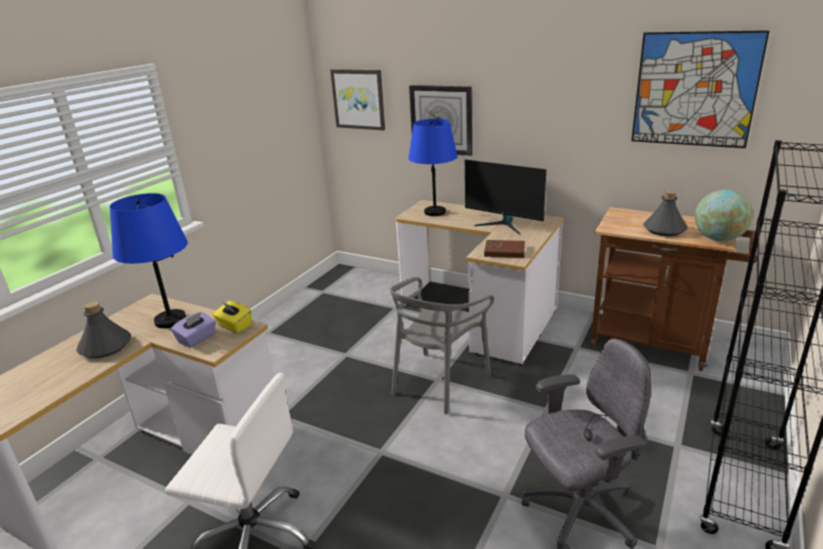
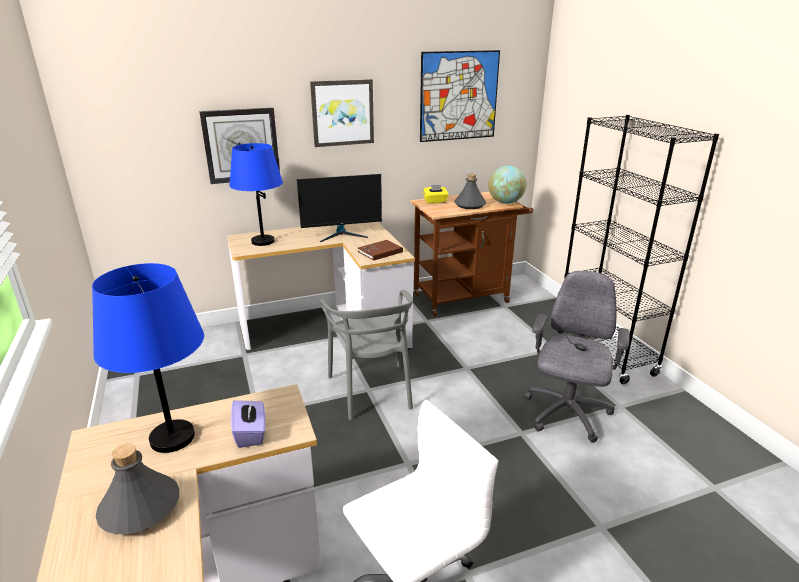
camera: 50 degrees left, 0 degrees up
(234, 326) = (267, 402): yellow tissue box -> yellow tissue box (435, 202)
(358, 99) = (125, 134): picture -> picture (342, 113)

